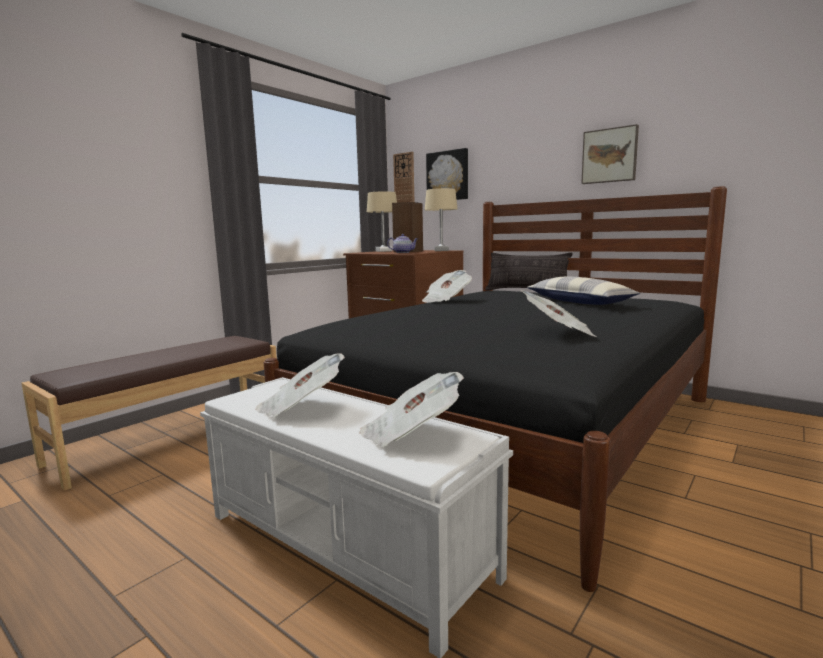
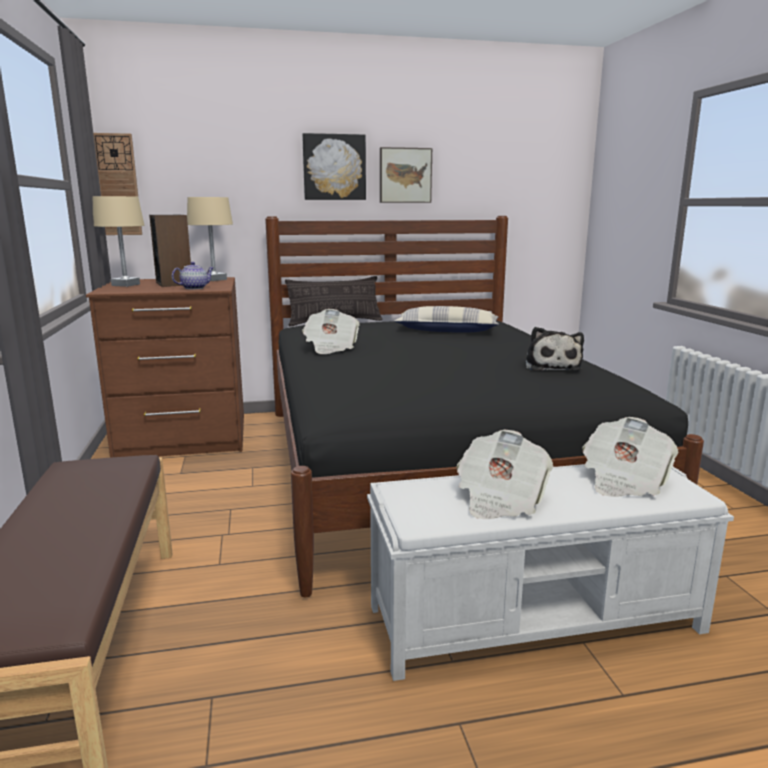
camera: 50 degrees left, 5 degrees up
(448, 176) = (198, 176): picture -> picture (334, 167)
(558, 333) = (551, 366): newspaper -> plush toy

